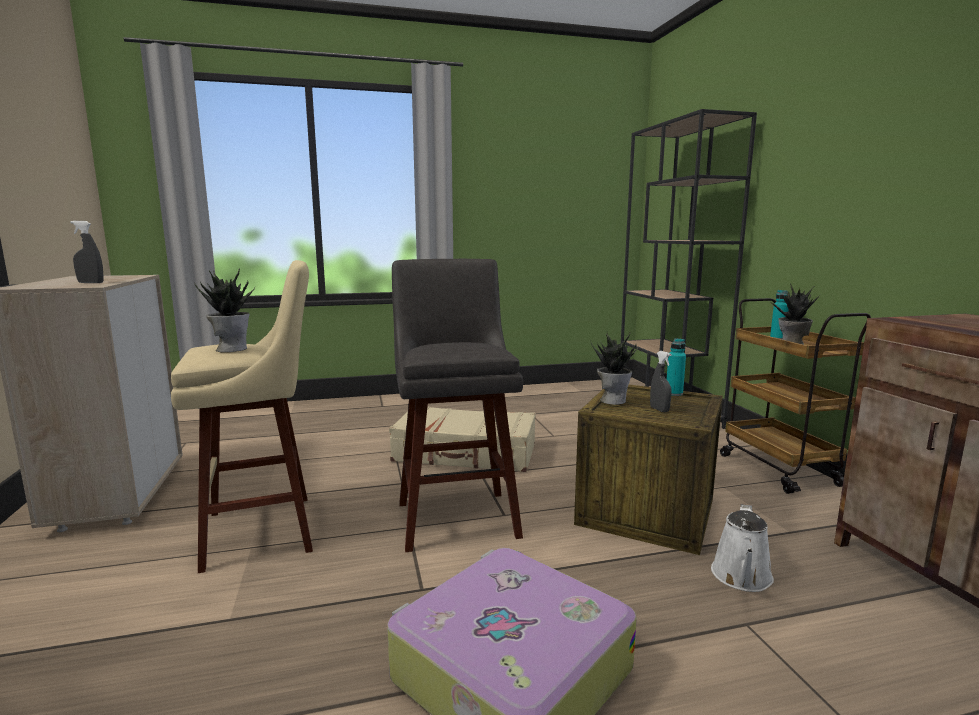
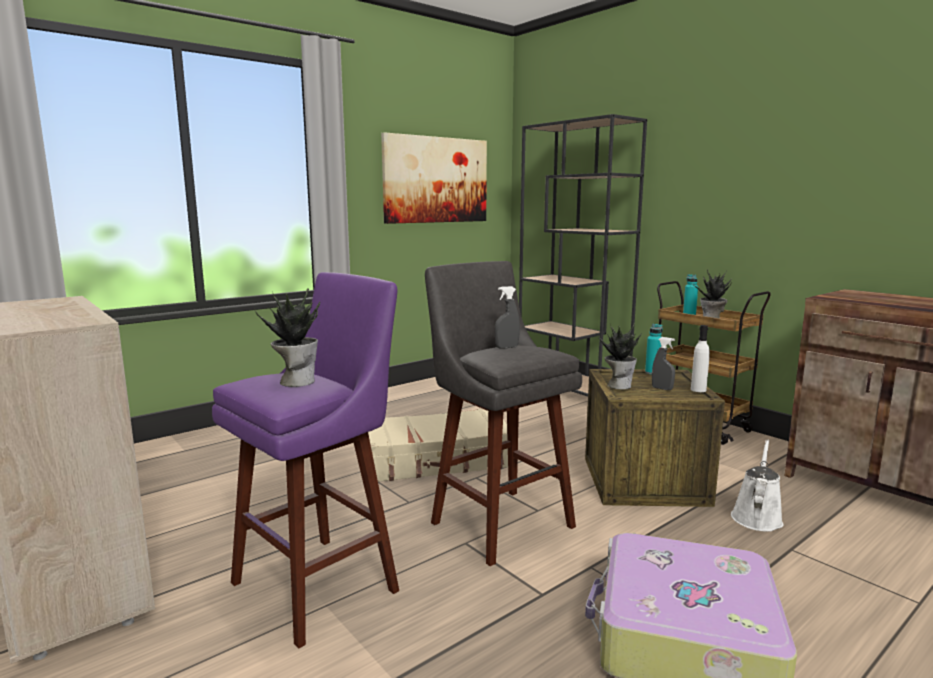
camera: 25 degrees left, 0 degrees up
(90, 283) = (62, 316): grey spray bottle -> grey spray bottle (506, 347)
(266, 530) = (321, 584): beige stool -> purple stool
(552, 192) = (436, 180): none -> picture
(697, 416) = (698, 390): none -> white bottle
(741, 578) = (756, 516): white watering can -> white watering can turned 150 degrees counterclockwise

